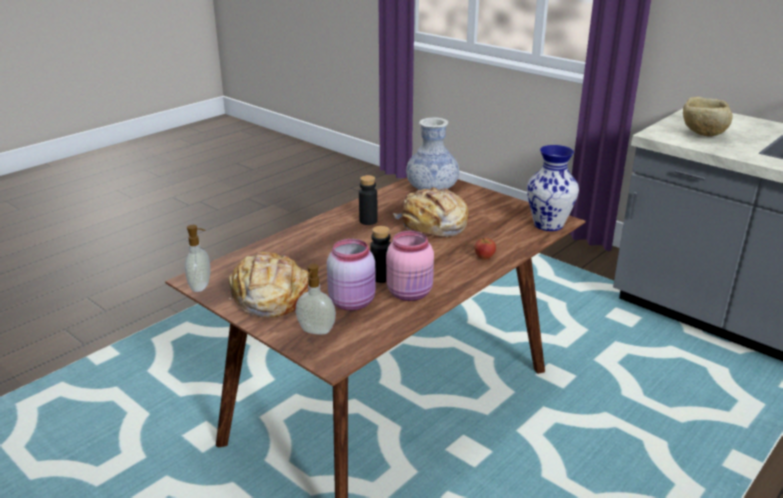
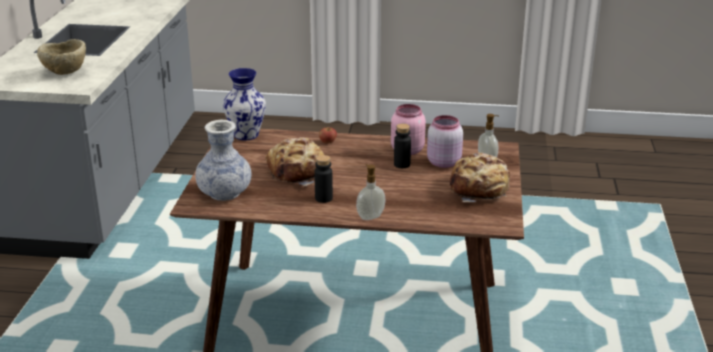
camera: 125 degrees left, 0 degrees up
(201, 286) = (507, 218): soap dispenser -> soap dispenser (370, 216)

